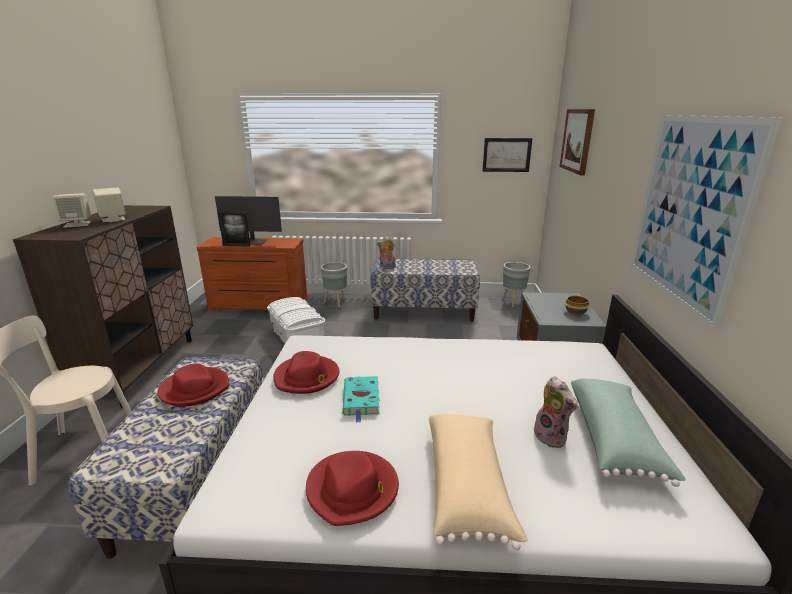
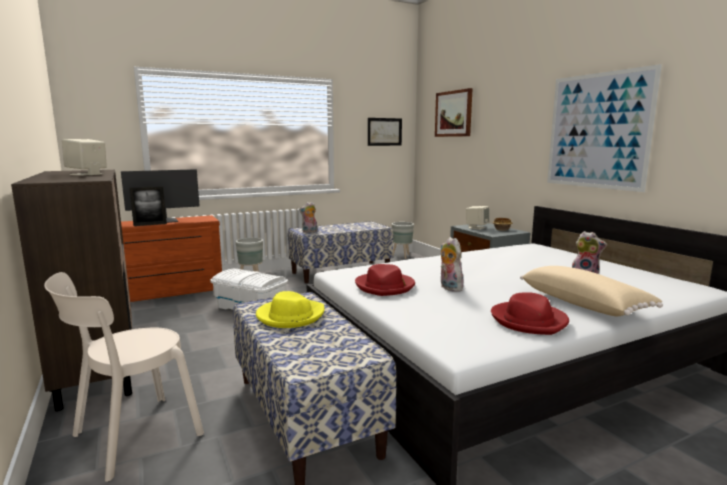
camera: 30 degrees left, 10 degrees down
(77, 224) = (55, 177): beige speaker -> beige speaker (476, 227)
(195, 389) = (290, 316): red hat -> yellow hat
(361, 400) = (449, 288): turquoise book -> plush toy
(615, 440) = (613, 273): green pillow -> none

